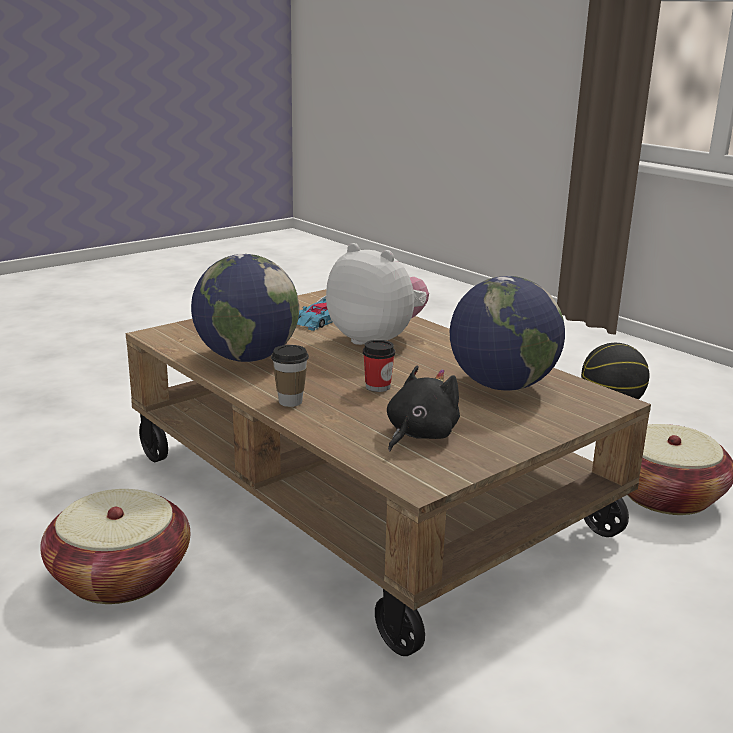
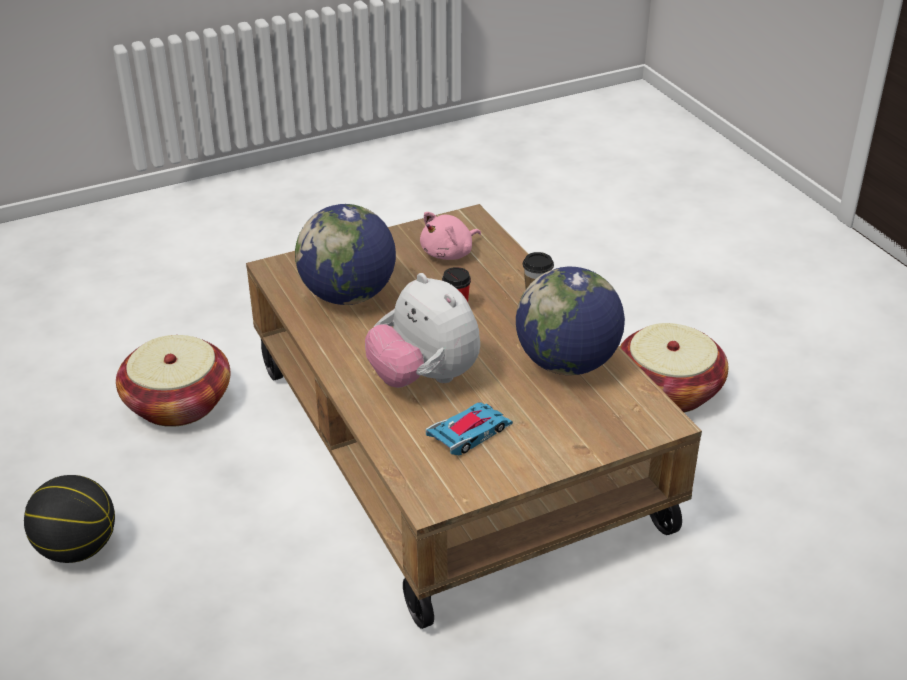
camera: 165 degrees left, 15 degrees up
(419, 435) = (449, 253): black plush toy -> pink plush toy

